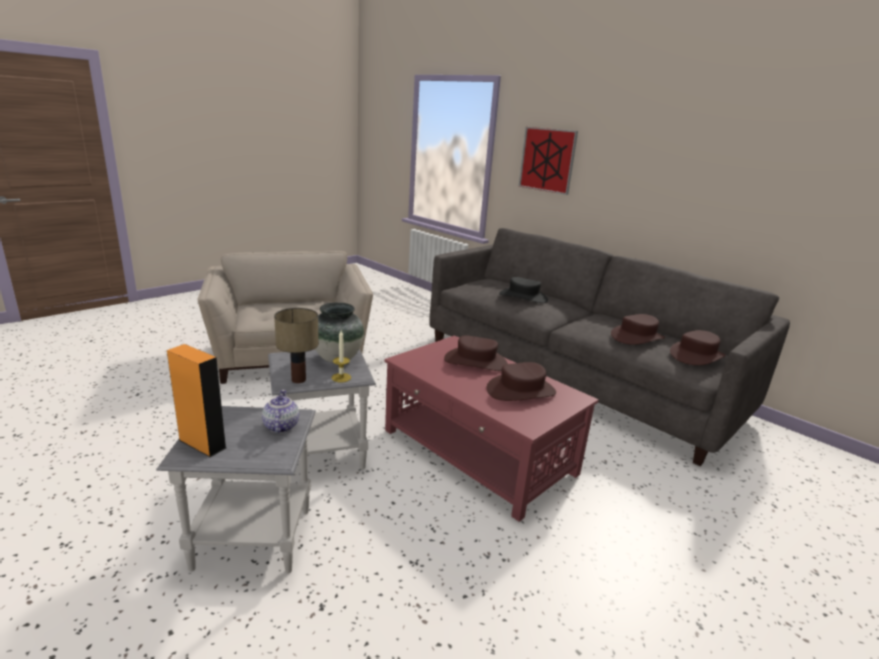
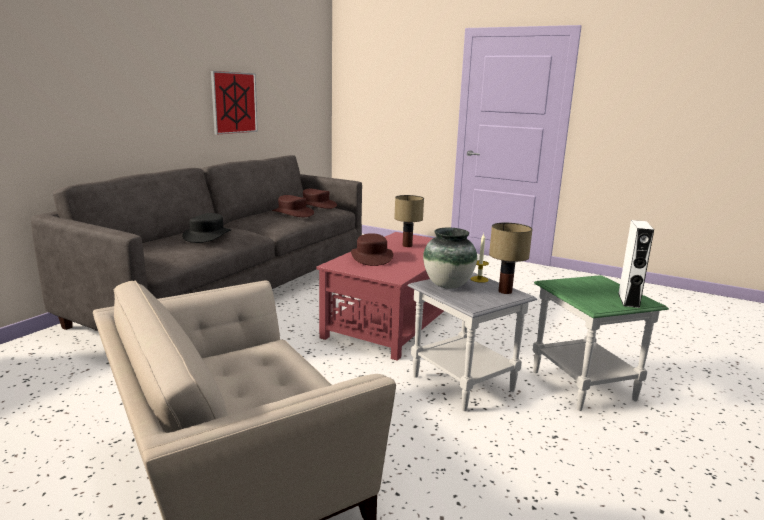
camera: 105 degrees left, 5 degrees down
(202, 444) = (628, 300): orange speaker -> white speaker
(251, 538) = (584, 386): grey side table -> green side table
(280, 426) = (571, 284): teapot -> none
(521, 391) = (408, 245): brown hat -> table lamp
(547, 160) = (59, 82): picture -> picture (234, 103)

